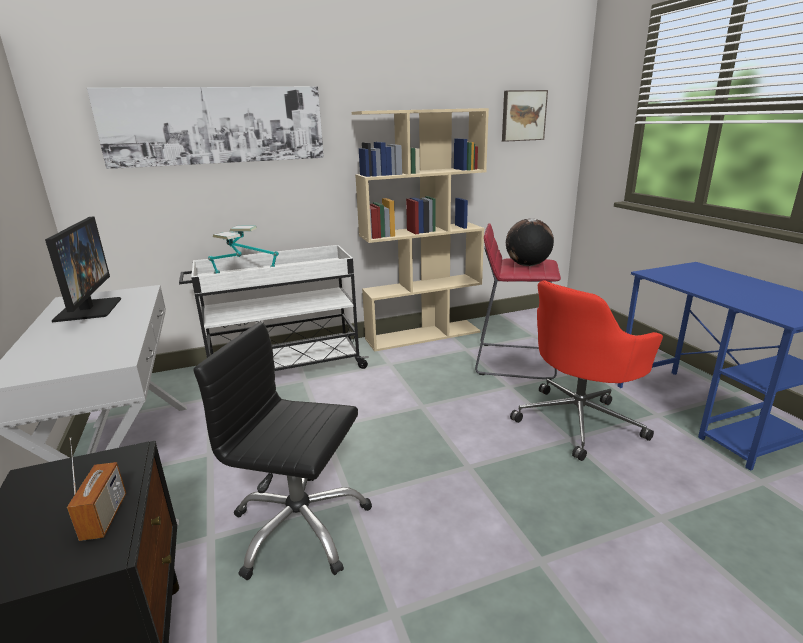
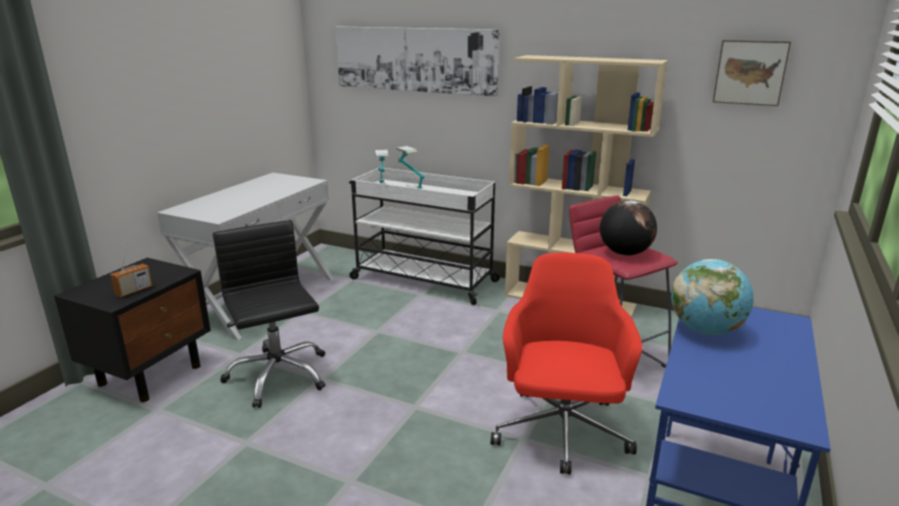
camera: 45 degrees right, 0 degrees up
(88, 309) = (267, 185): monitor -> none
(579, 420) = (561, 433): red office chair -> red office chair turned 90 degrees clockwise
(692, 284) = (705, 331): none -> globe

